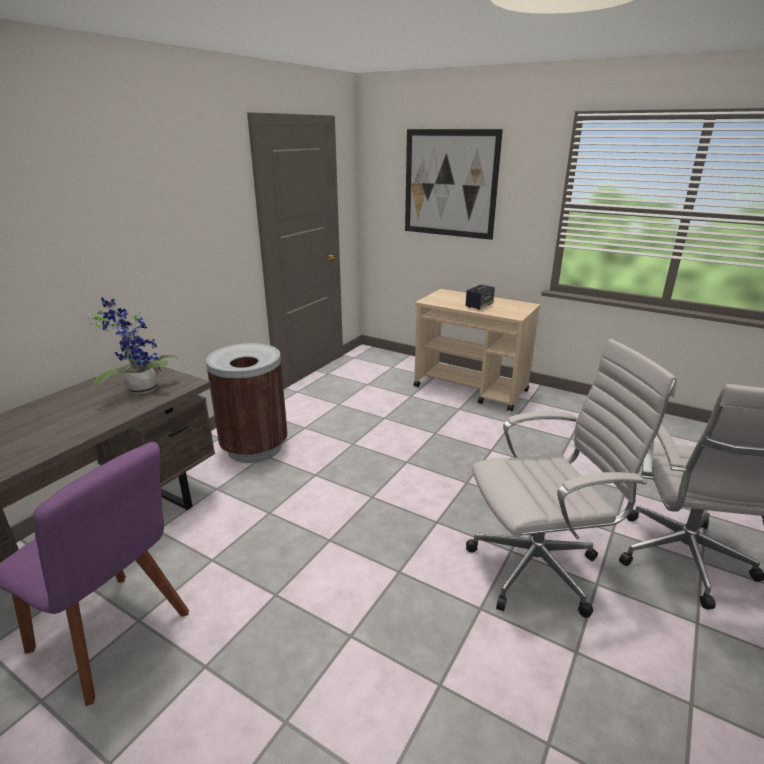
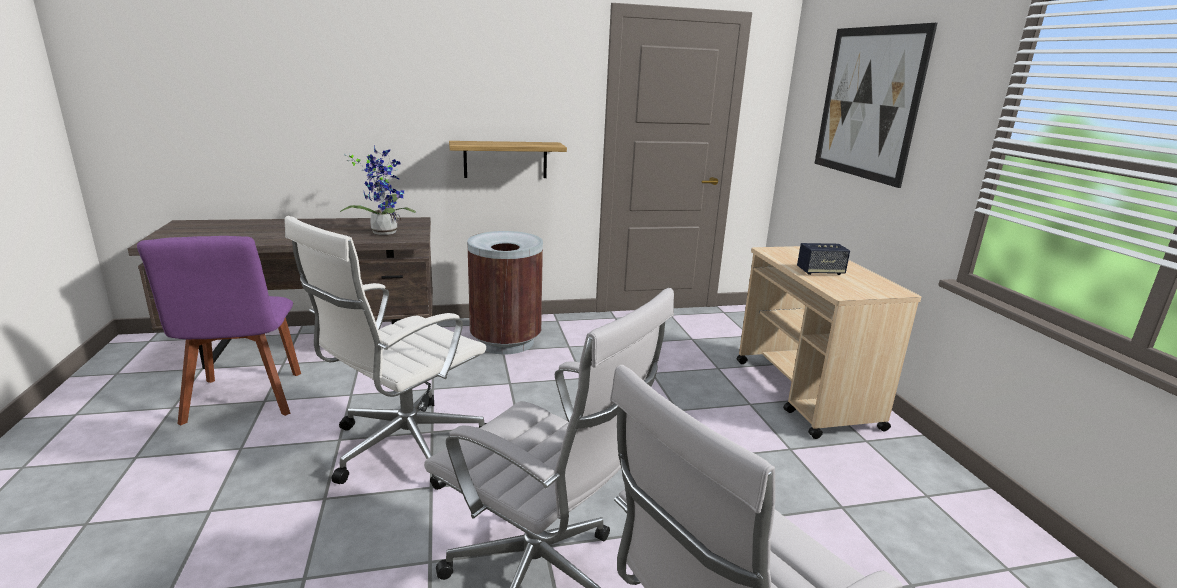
camera: 45 degrees right, 5 degrees down
(192, 279) = (505, 159): none -> shelf
(333, 563) = (403, 447): none -> white office chair

